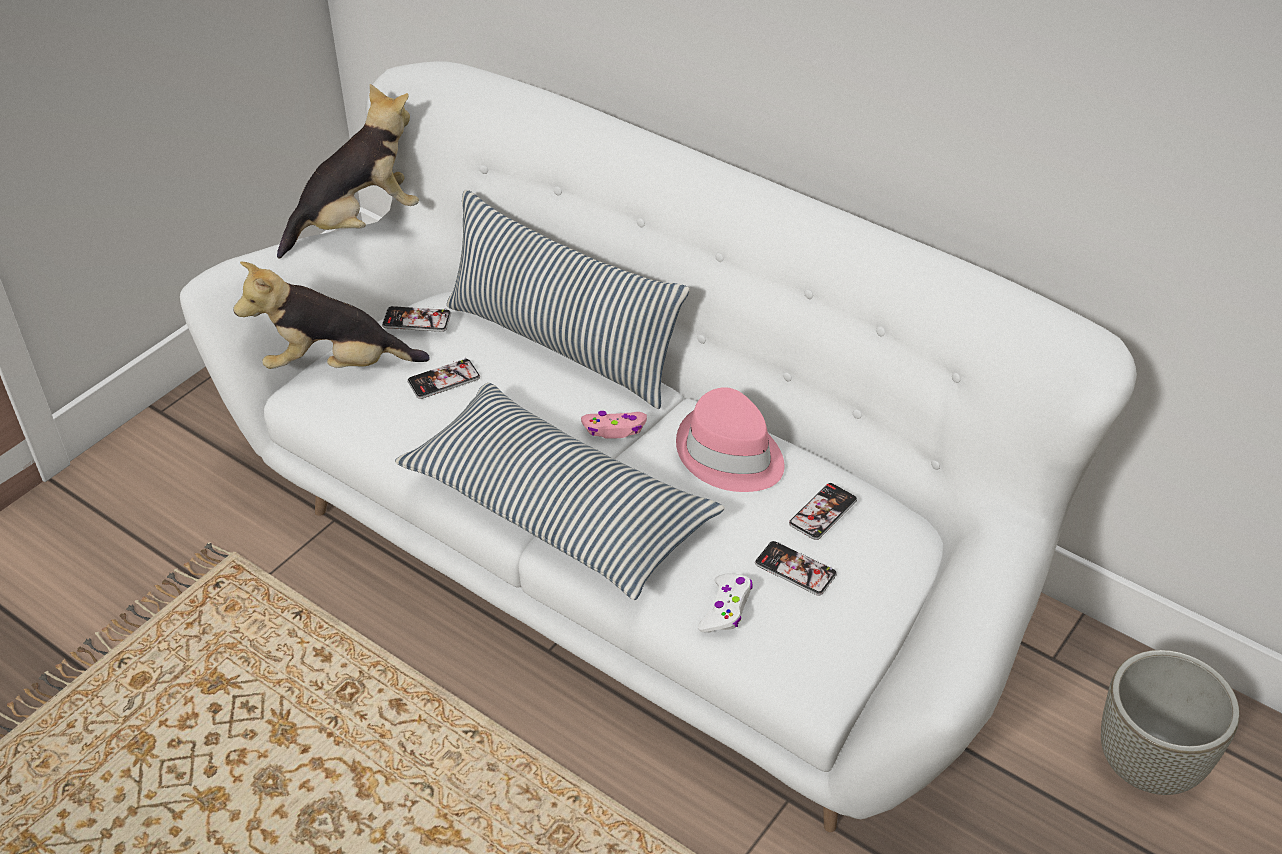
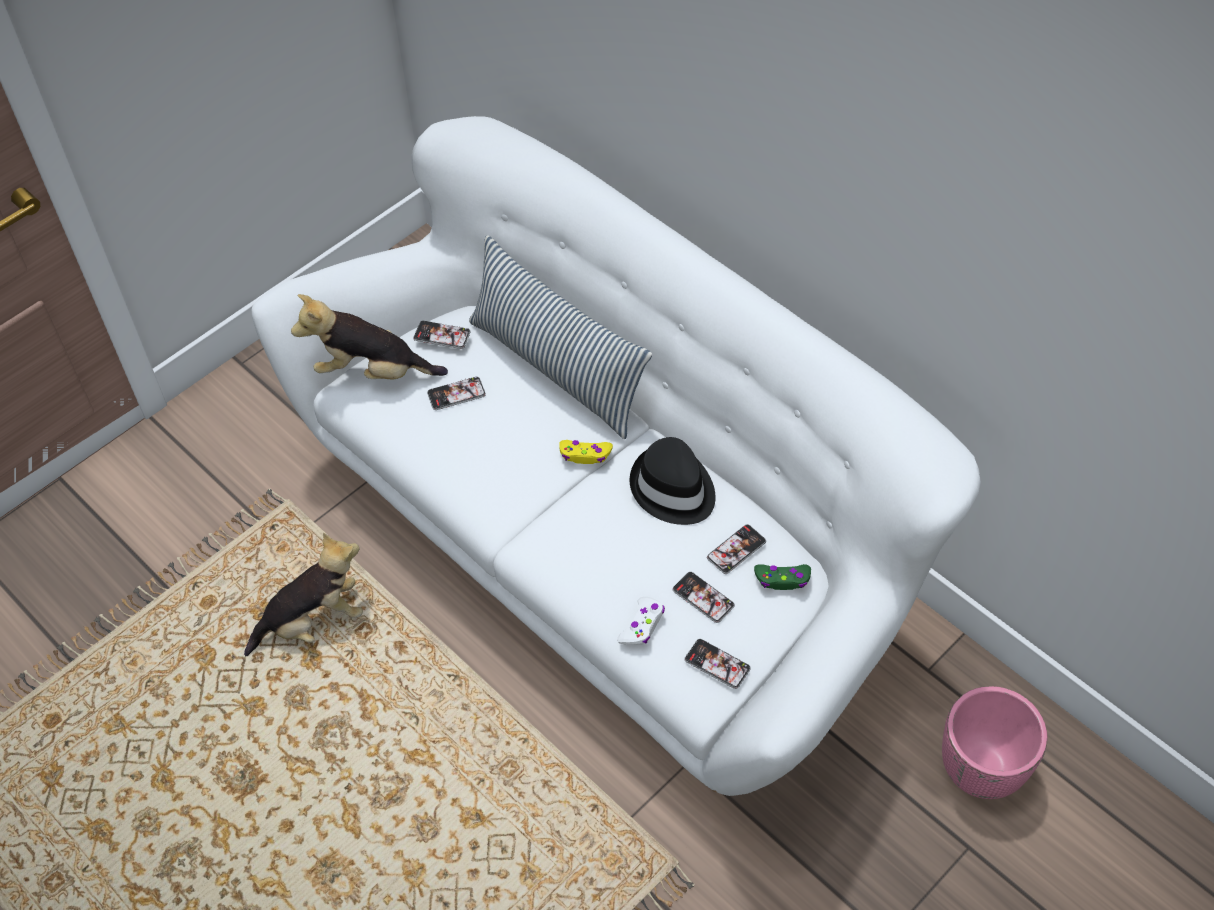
camera: 10 degrees right, 10 degrees up
(358, 223) = (400, 250): plush toy -> plush toy (313, 621)
(558, 508) = (529, 522): pillow -> none
(614, 429) = (585, 455): pink game controller -> yellow game controller
(729, 455) = (673, 489): pink hat -> black hat
(831, 643) = (717, 664): none -> phone
(888, 539) = (782, 579): none -> green game controller
(1149, 765) = (982, 770): grey planter -> pink planter

